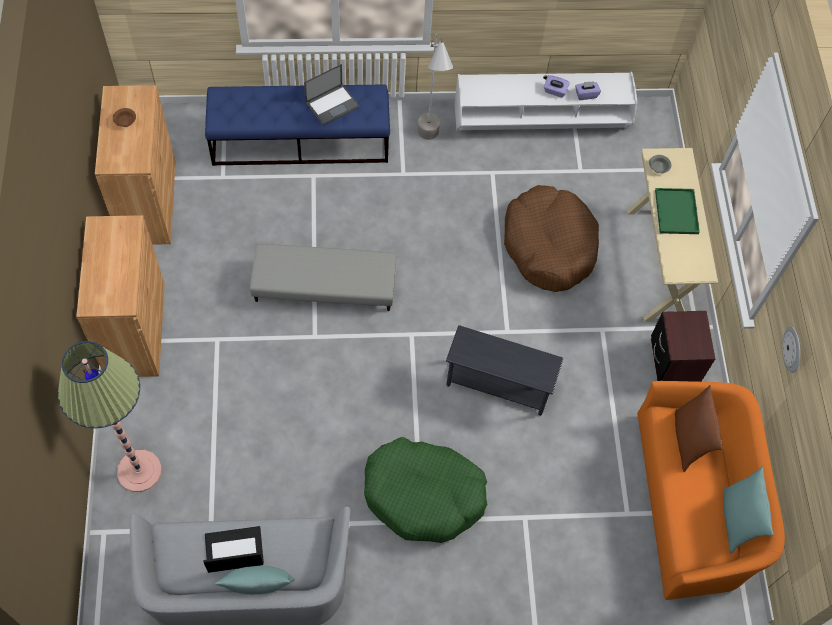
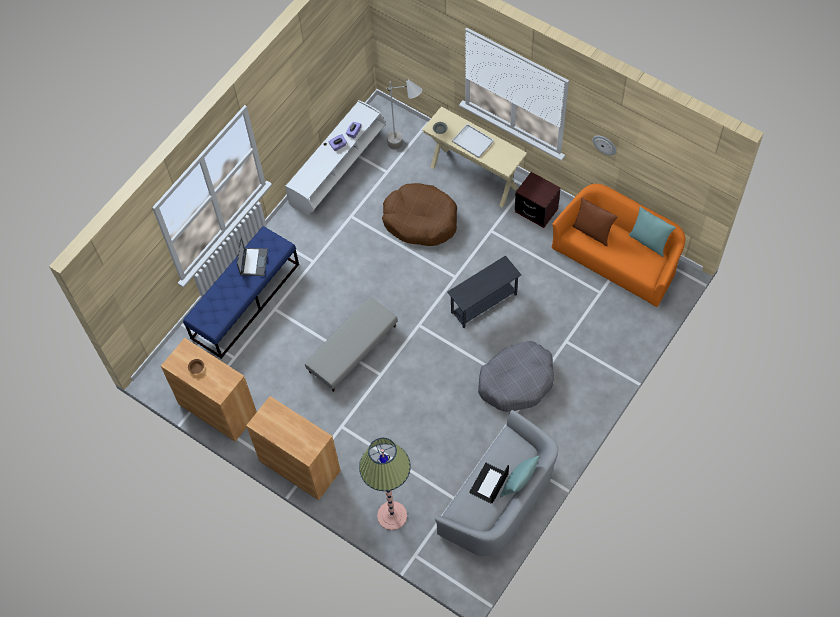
camera: 45 degrees left, 0 degrees up
(423, 495) = (516, 381): green dog bed -> grey dog bed
(430, 145) = (306, 235): grey floor lamp -> grey floor lamp (406, 148)
(675, 211) = (472, 141): green tray -> white tray

